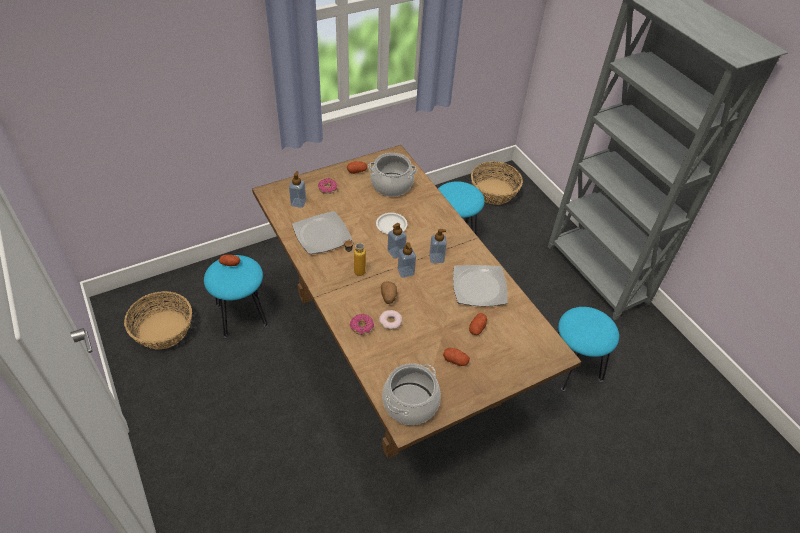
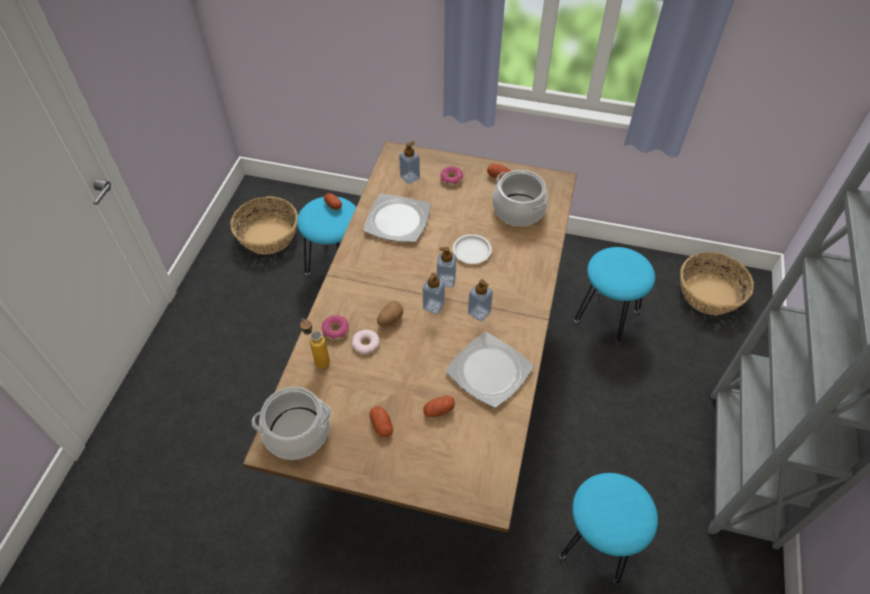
camera: 45 degrees right, 5 degrees up
(354, 272) = (387, 274): bottle -> bottle (318, 359)

